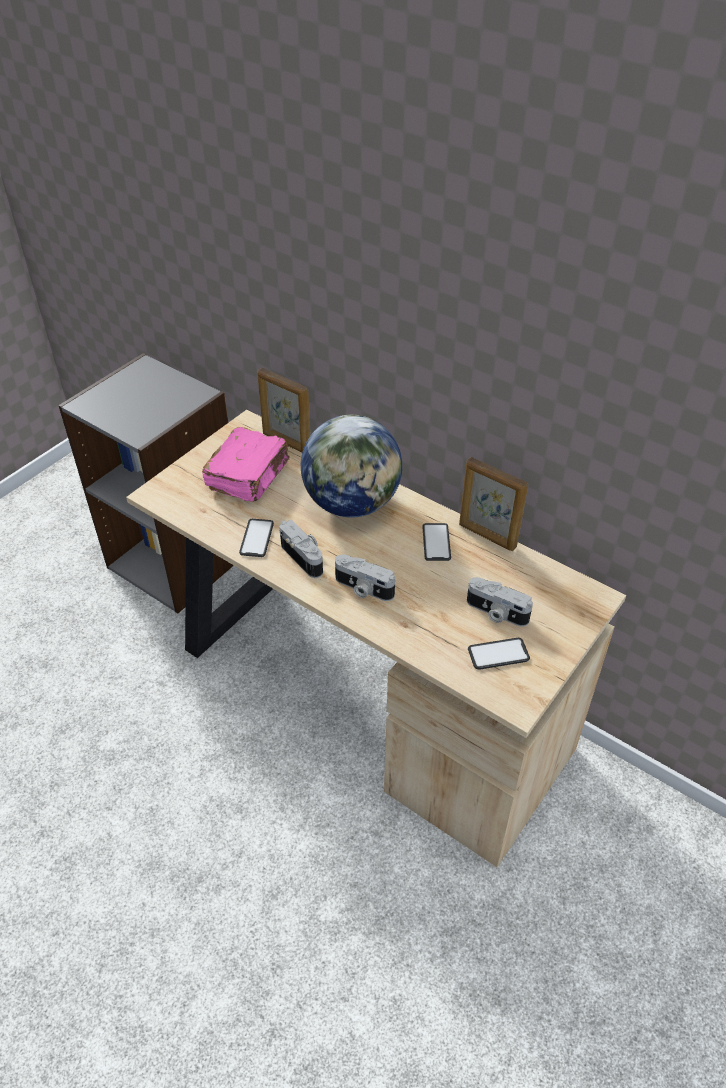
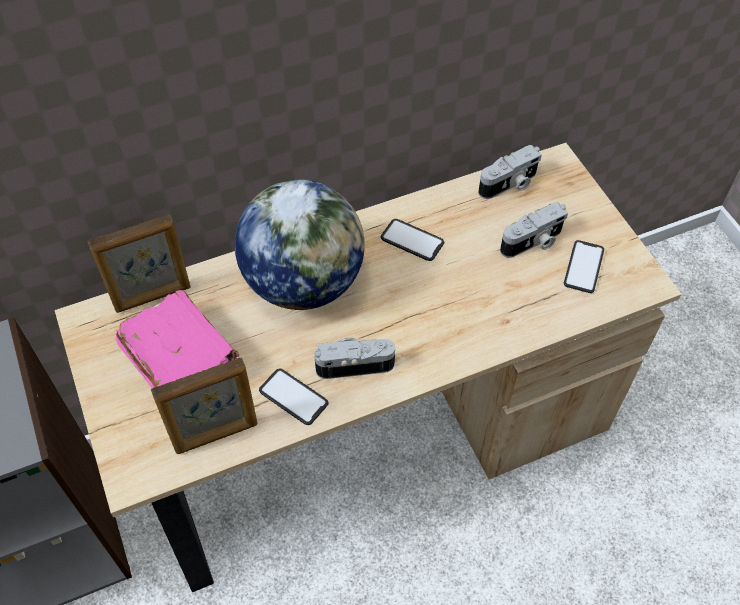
camera: 60 degrees left, 10 degrees up
(363, 589) = (436, 332): camera -> camera (509, 184)
(487, 536) = (431, 197): picture frame -> picture frame (216, 435)

